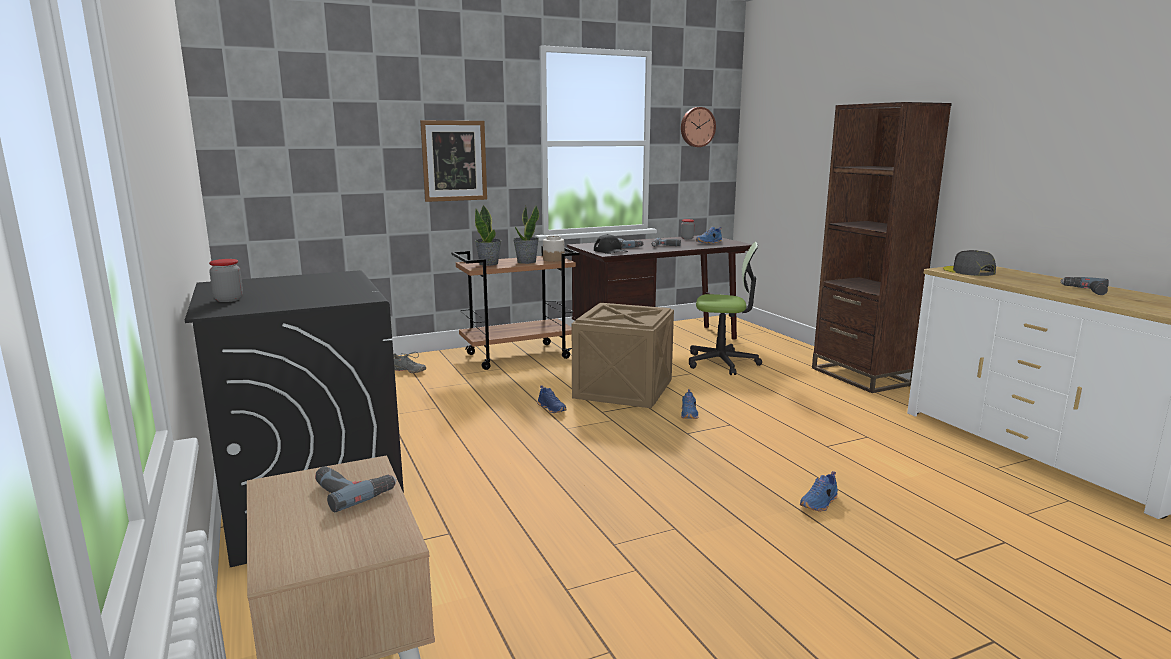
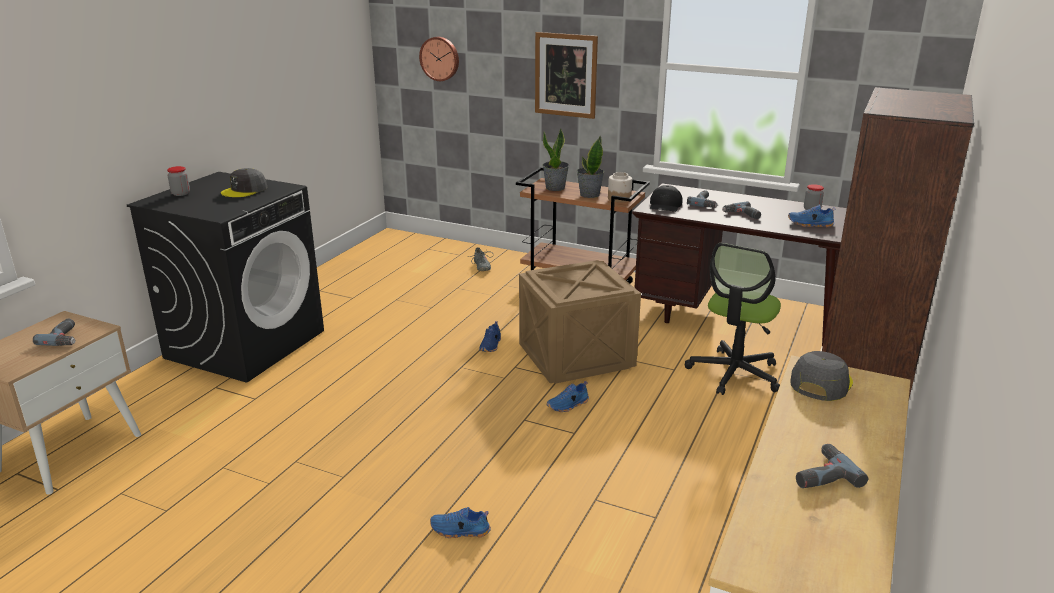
camera: 50 degrees right, 10 degrees up
(305, 283) = (245, 190): none -> grey cap
(697, 127) = (886, 61): wall clock -> wall clock (440, 58)
(722, 362) = (734, 373): office chair -> office chair turned 60 degrees clockwise

